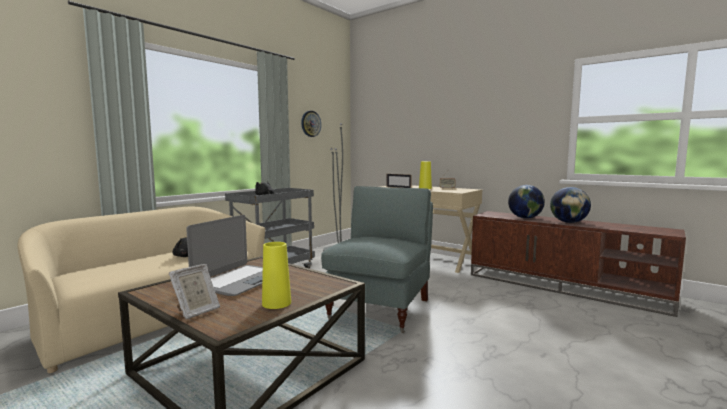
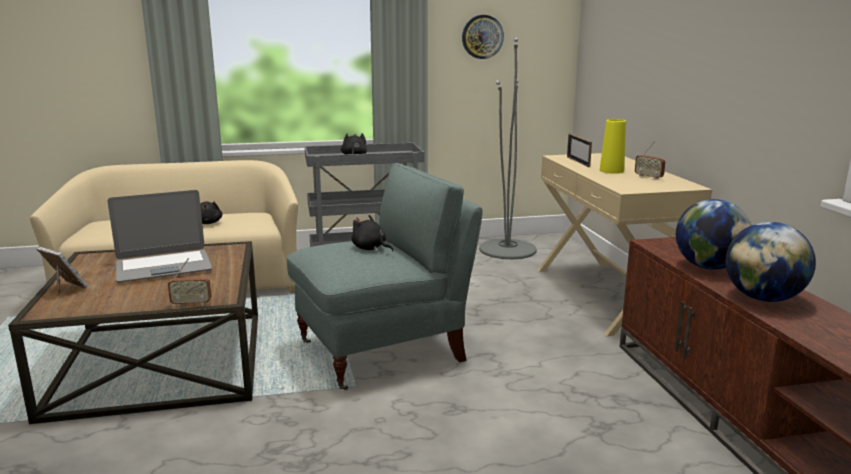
camera: 40 degrees right, 10 degrees up
(196, 311) = (66, 289): picture frame -> picture frame turned 135 degrees counterclockwise
(276, 303) = (127, 301): yellow vase -> none
(329, 291) = (191, 304): none -> radio
(378, 238) = (370, 248): none -> black plush toy

